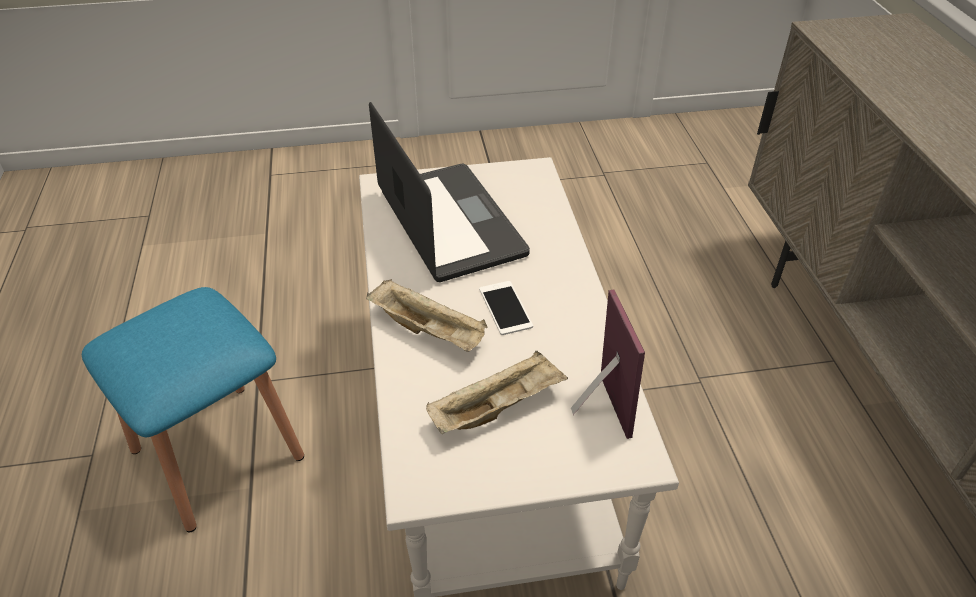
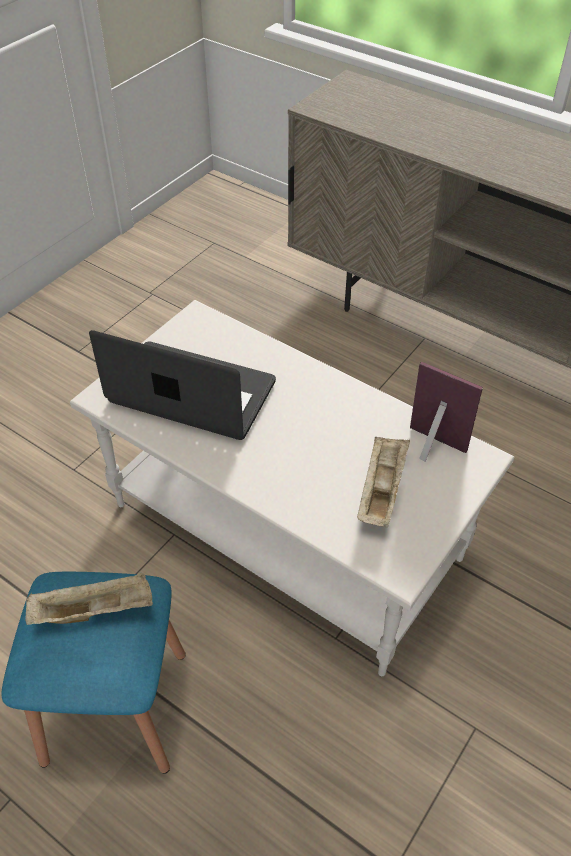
camera: 45 degrees left, 5 degrees up
(429, 330) = (279, 475): beige tray -> beige tray (95, 610)
(505, 308) = (305, 426): phone -> none

